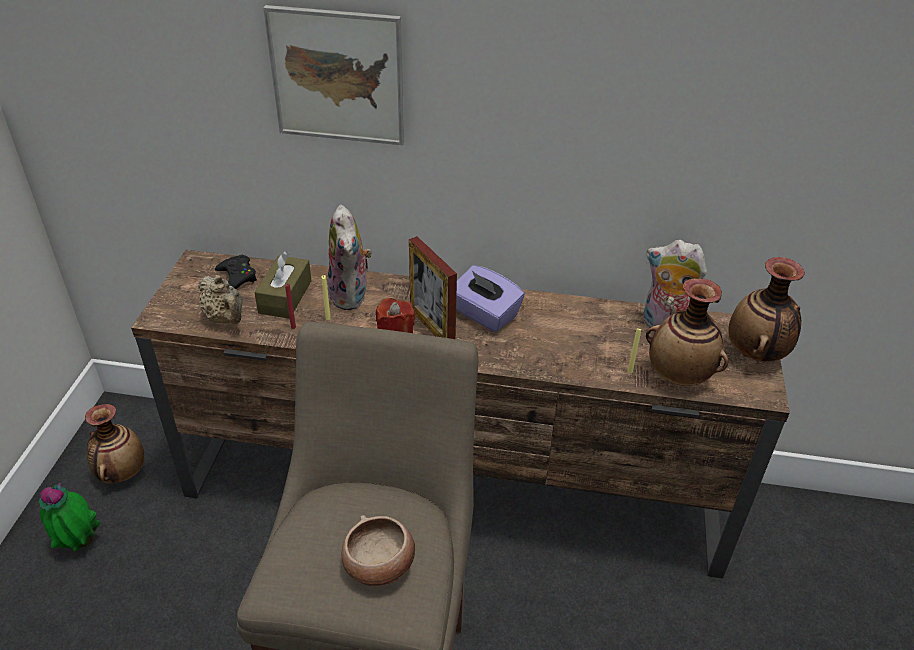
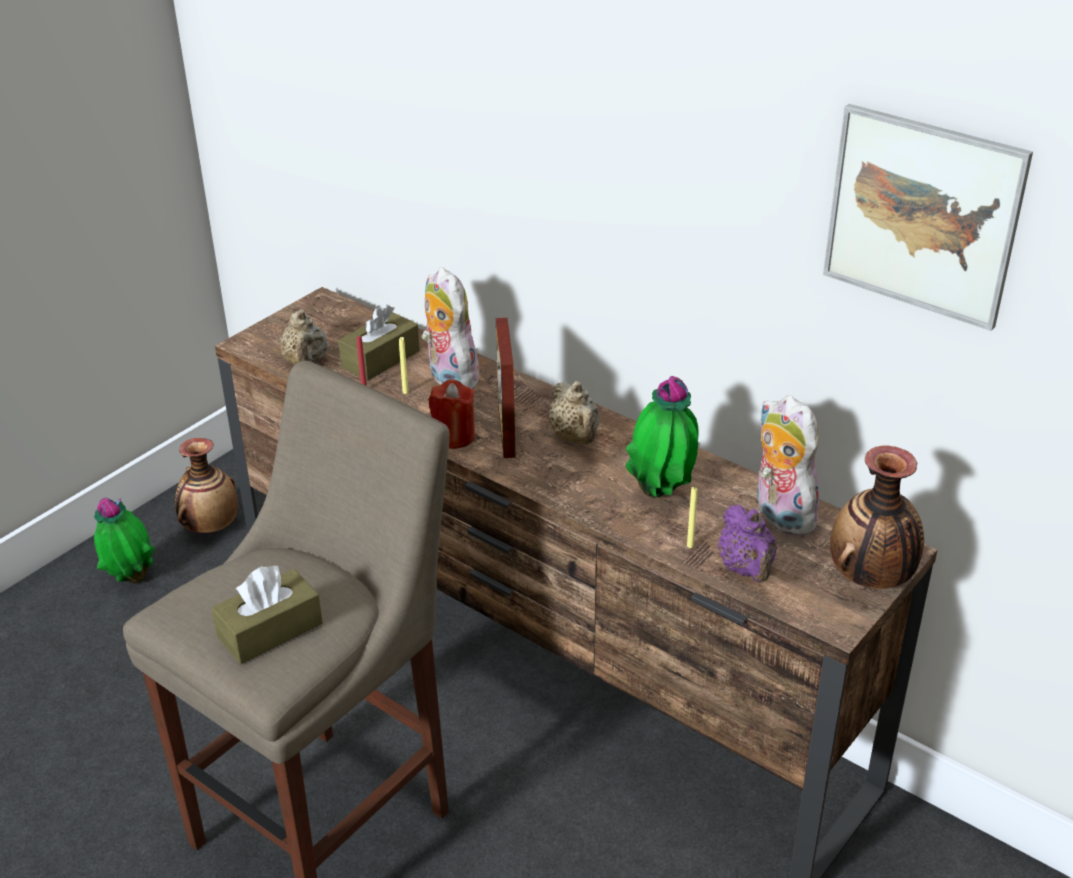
camera: 30 degrees right, 5 degrees down
(237, 277) = (348, 327): black game controller -> none
(337, 76) = (469, 117): picture -> picture (922, 216)
(352, 296) = (448, 377): plush toy -> plush toy turned 135 degrees clockwise
(379, 566) = (270, 630): bowl -> brown tissue box
(484, 314) = (575, 437): purple tissue box -> beige teapot
(579, 339) = (662, 494): none -> potted plant
(679, 375) = (746, 569): vase -> purple teapot

